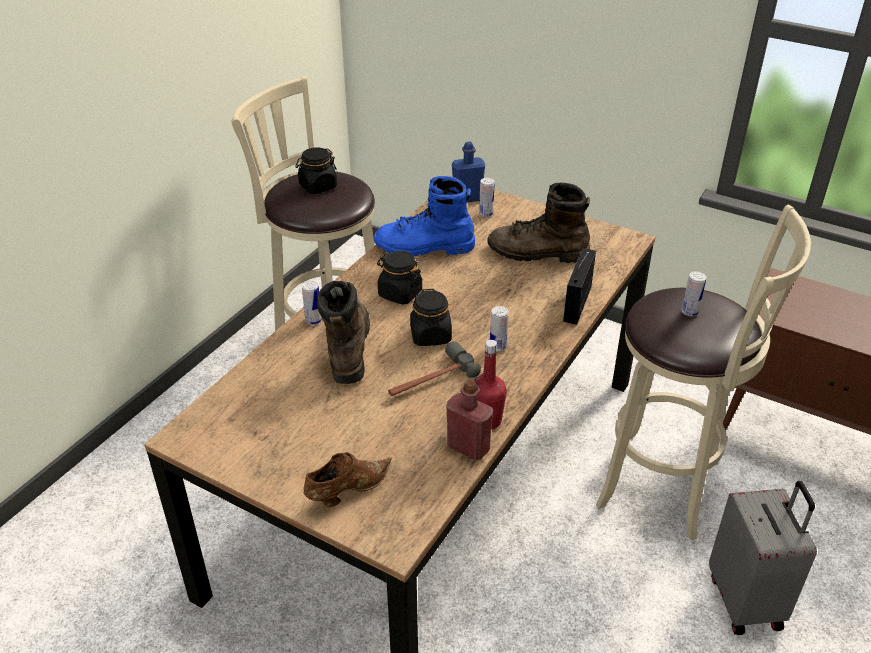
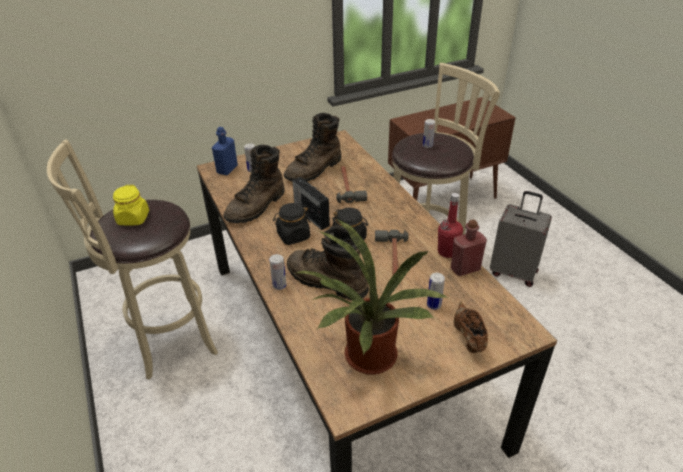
camera: 55 degrees left, 0 degrees up
(254, 425) = (367, 360): none -> potted plant
(318, 186) = (133, 219): black jar -> yellow jar
(424, 247) = (257, 207): blue boot -> brown boot
(498, 347) = (385, 220): can -> can (434, 305)
(532, 291) = (348, 187): none -> hammer
(578, 303) = (375, 177): radio -> radio (311, 215)

